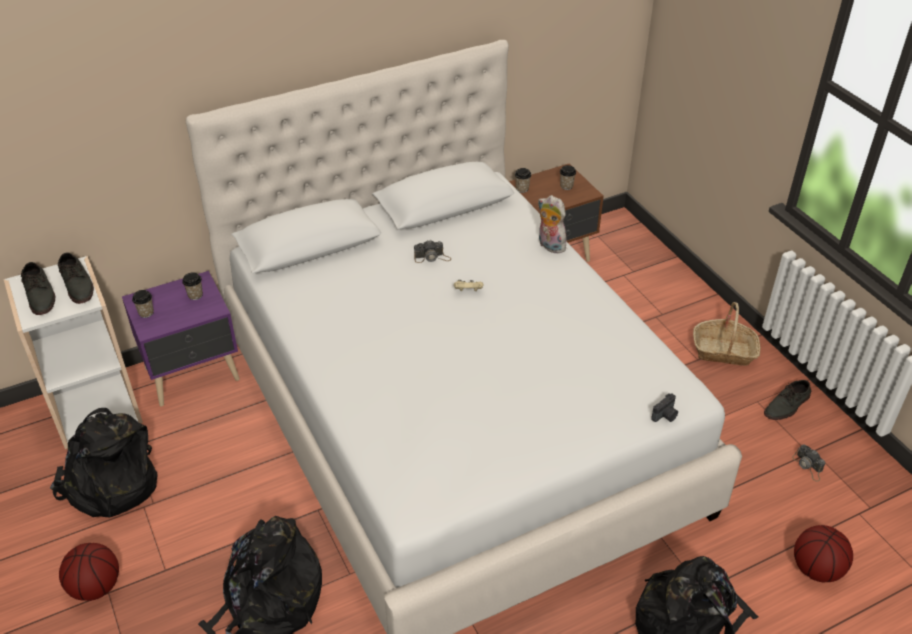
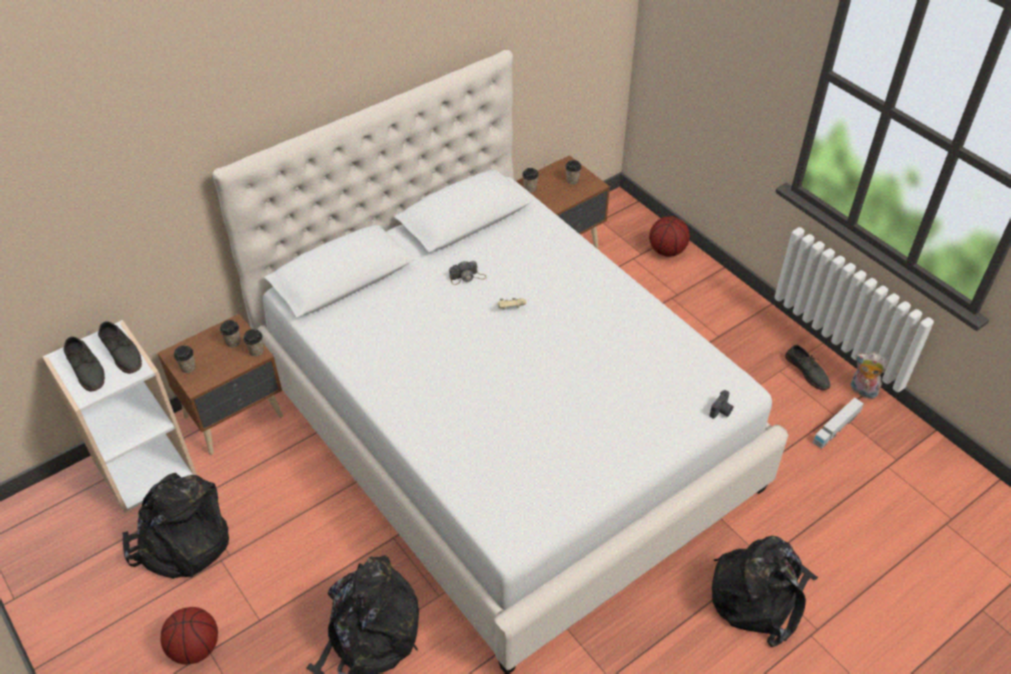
camera: 10 degrees left, 5 degrees up
(194, 375) = (236, 417): purple nightstand -> brown nightstand
(215, 306) = (256, 351): none -> cup
(549, 246) = (577, 251): plush toy -> plush toy (861, 391)
(724, 351) = (741, 325): basket -> none
(787, 405) = (807, 371): grey shoe -> grey shoe turned 75 degrees counterclockwise
(808, 466) = (836, 428): camera -> toy truck
(817, 569) = (860, 524): basketball -> basketball (667, 251)

